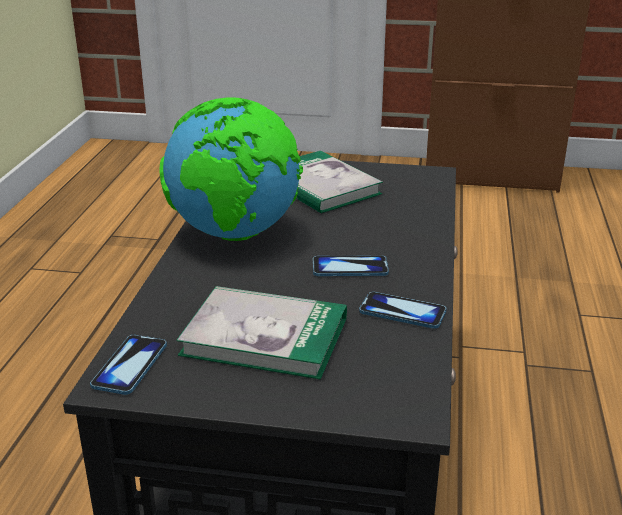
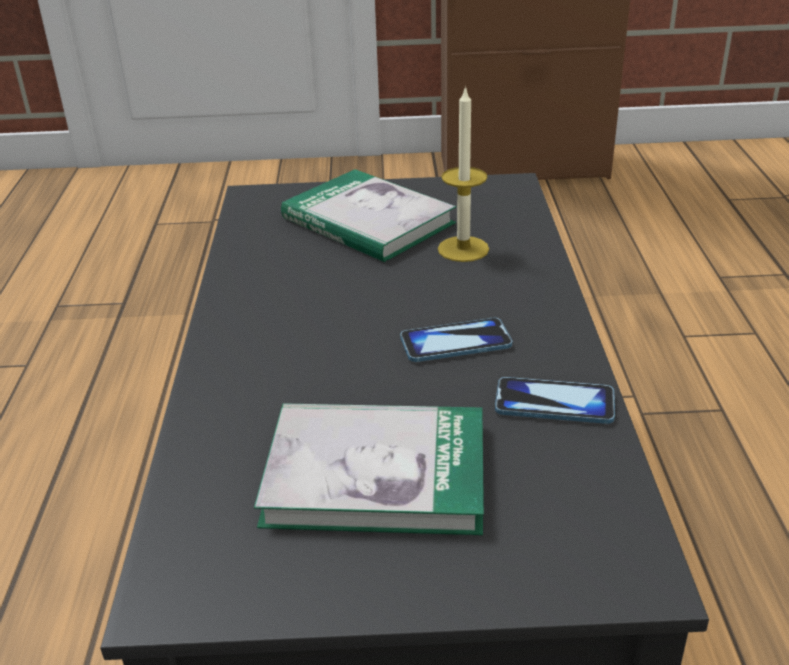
camera: 10 degrees left, 5 degrees up
(130, 366) = (189, 559): phone -> none
(235, 235) = (277, 311): globe -> none
(380, 211) = (463, 249): none -> candle

